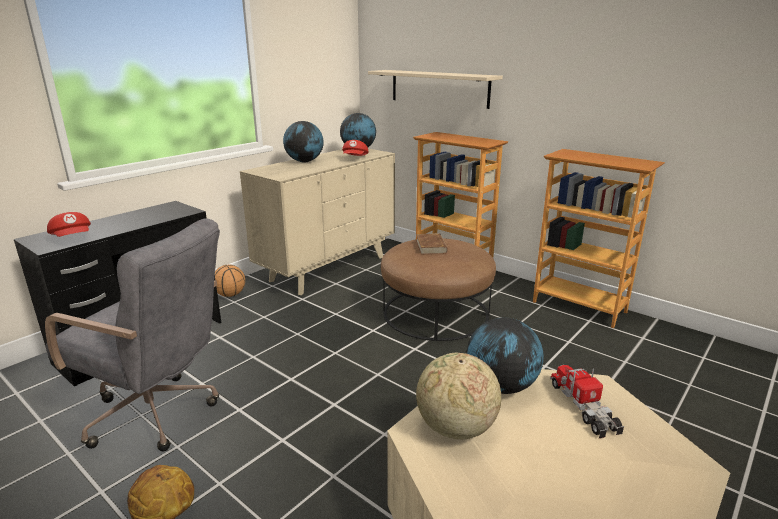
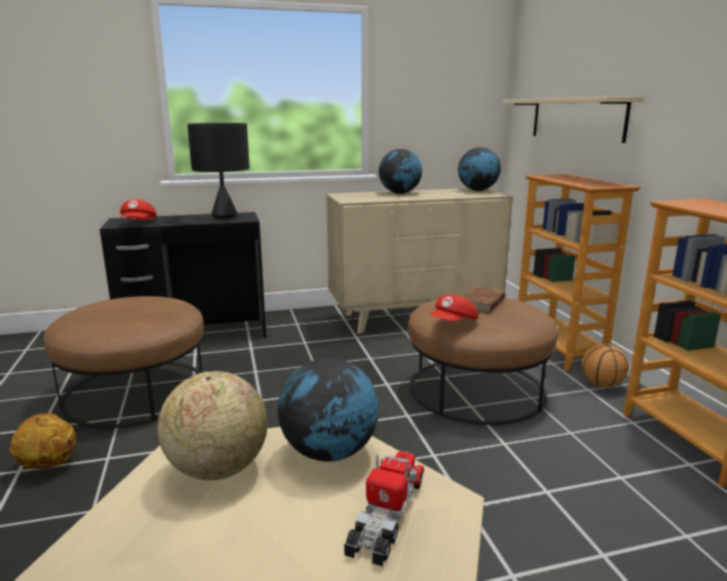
camera: 35 degrees right, 5 degrees down
(156, 212) = (224, 216): none -> black table lamp
(158, 416) = (136, 391): grey office chair -> brown ottoman
(230, 294) = (301, 317): basketball -> basketball (602, 384)
(355, 158) = (456, 196): red cap -> red cap (454, 323)

